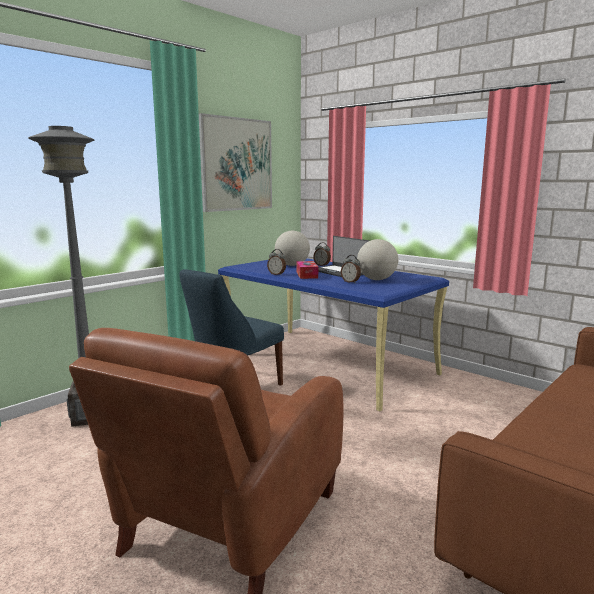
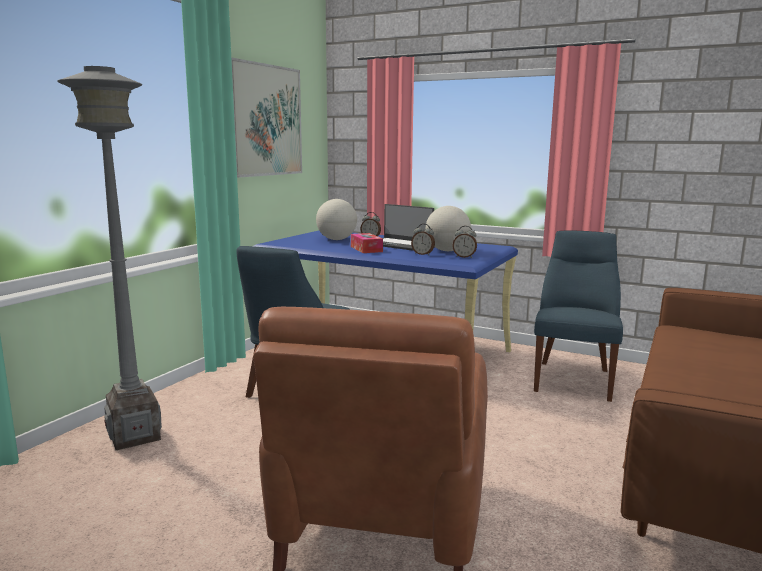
camera: 15 degrees left, 0 degrees up
(277, 274) = (331, 250): alarm clock -> alarm clock (464, 257)
(488, 407) = (573, 379): none -> blue chair

